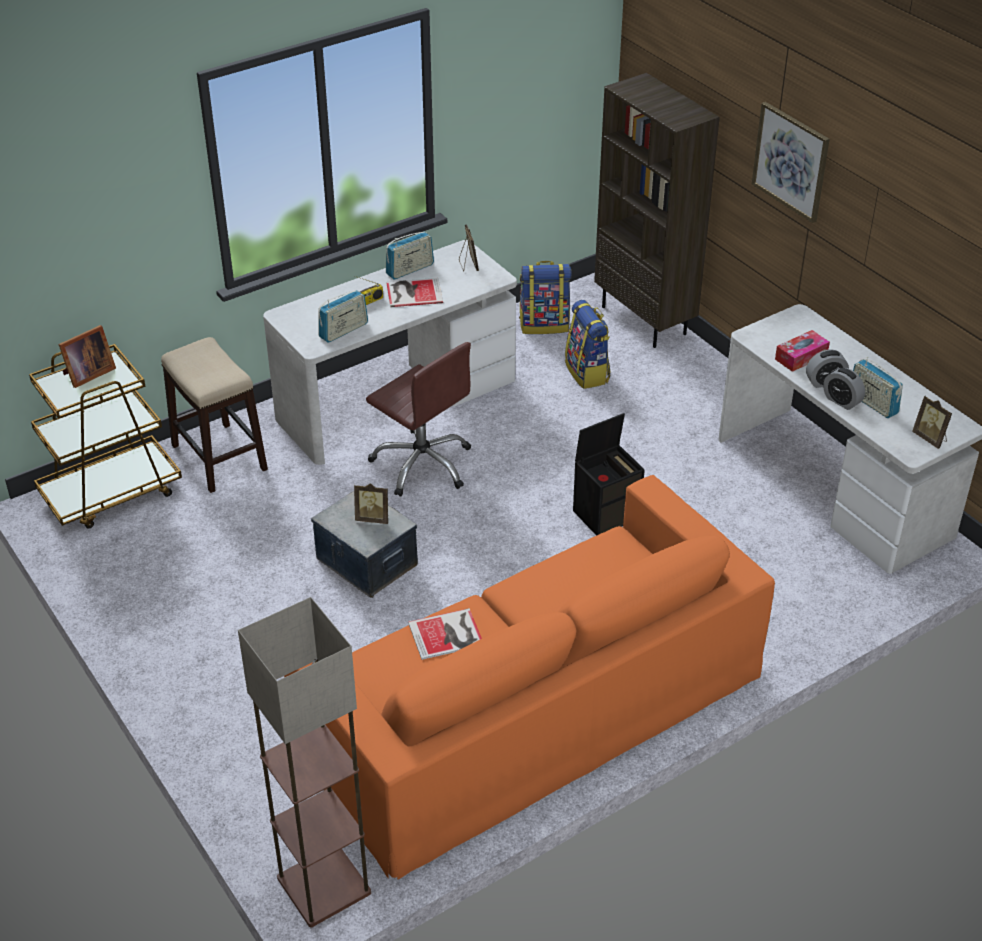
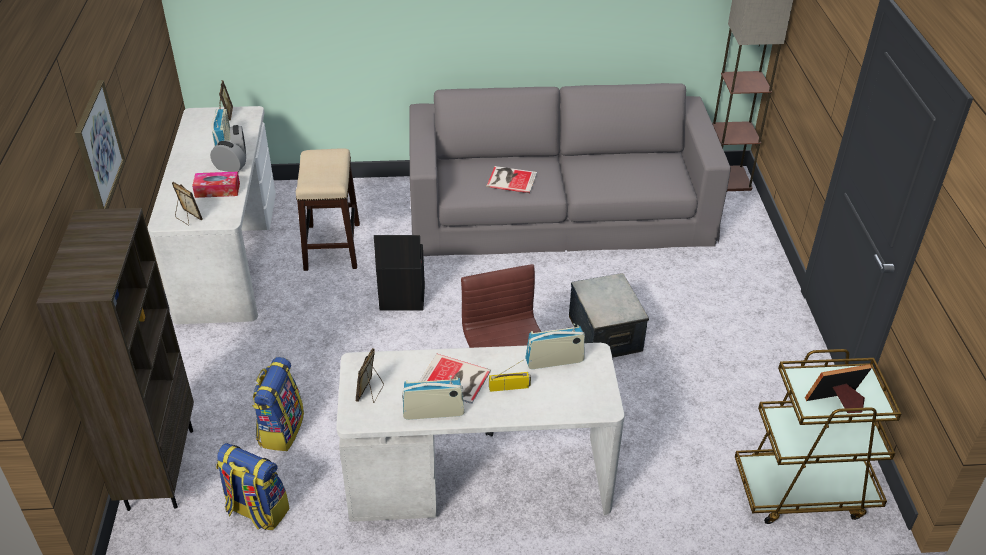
camera: 150 degrees left, 0 degrees up
(218, 457) = (686, 488): stool -> stool (332, 247)
(373, 518) = (601, 298): picture frame -> picture frame (188, 218)
(448, 635) = (610, 179): book -> book (510, 179)
(531, 707) = (559, 210): orange sofa -> grey sofa

